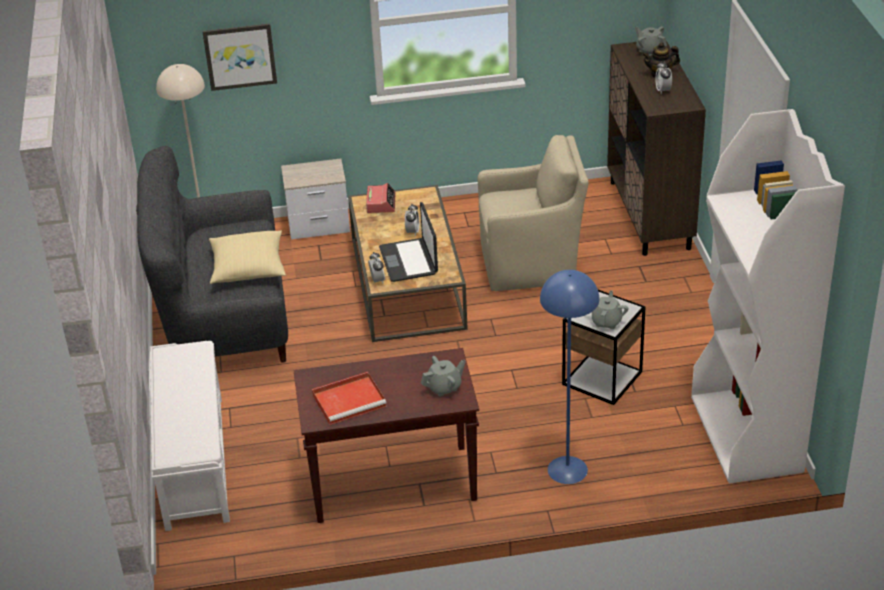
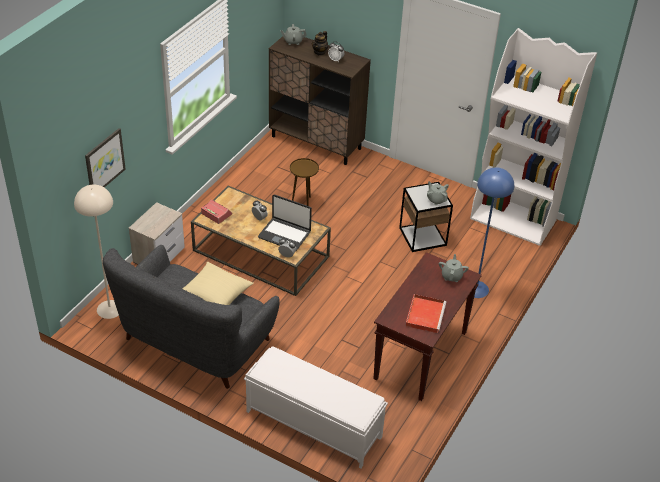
camera: 55 degrees left, 5 degrees up
(531, 264) = (303, 202): beige armchair -> brown side table

